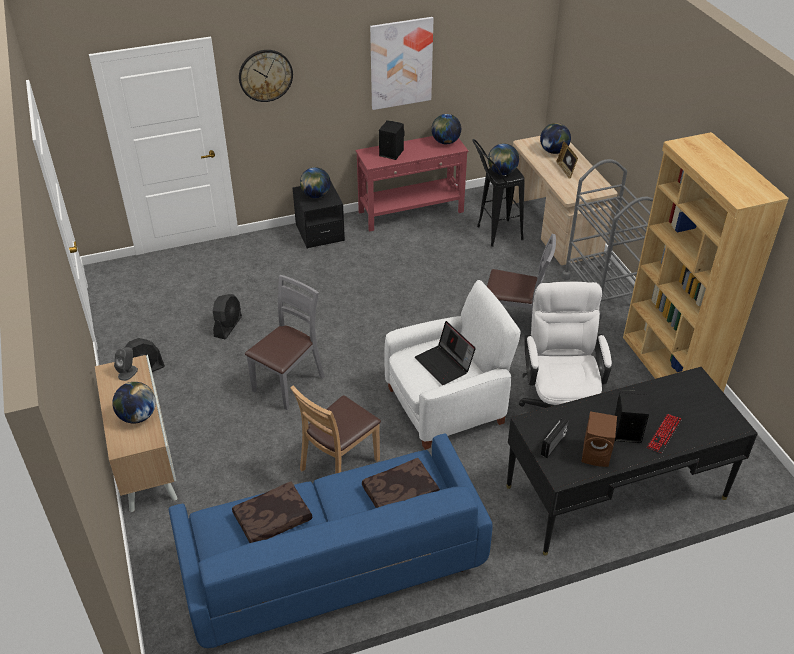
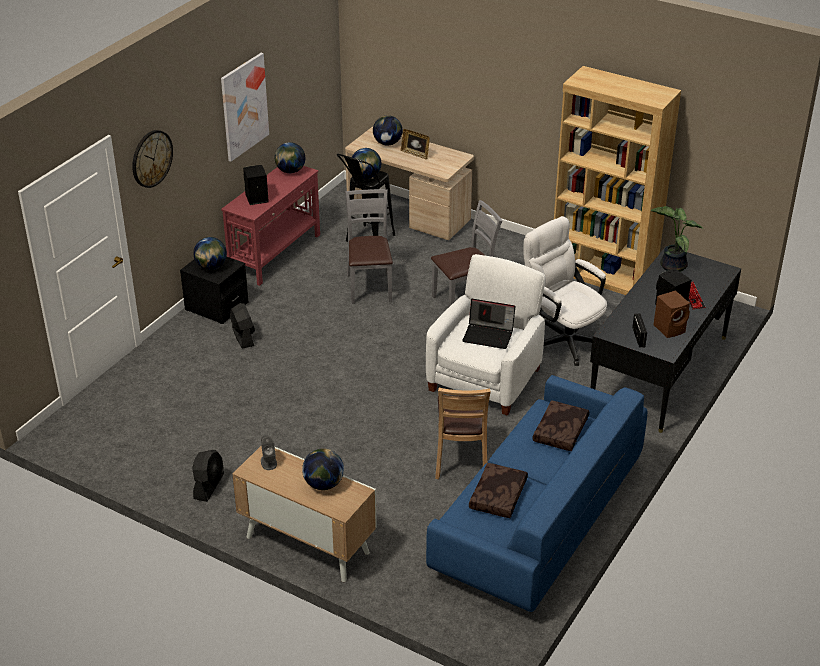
camera: 40 degrees left, 5 degrees down
(228, 326) = (237, 416): black fan -> black fan (243, 337)
(288, 383) = (346, 428): grey chair -> grey chair (370, 287)
(602, 292) = (499, 246): grey cart -> none
(681, 390) = (671, 265): none -> potted plant

